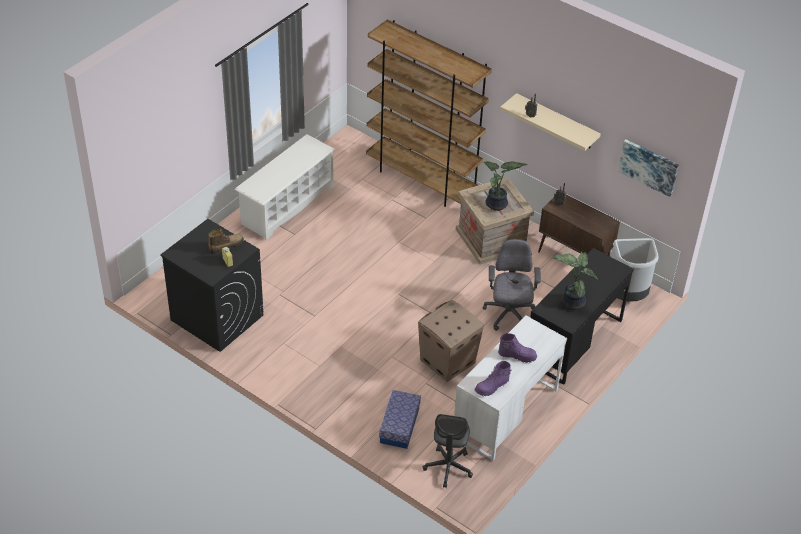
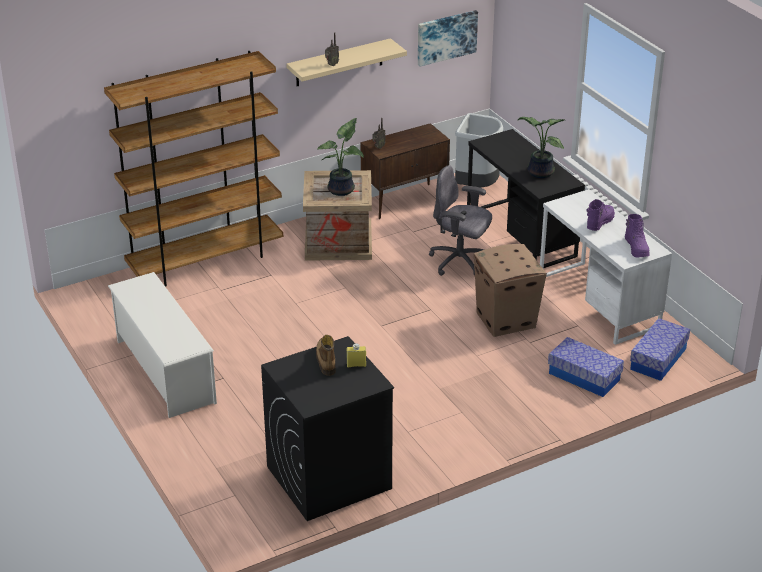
camera: 65 degrees left, 10 degrees down
(448, 467) = (658, 359): grey office chair -> storage box

